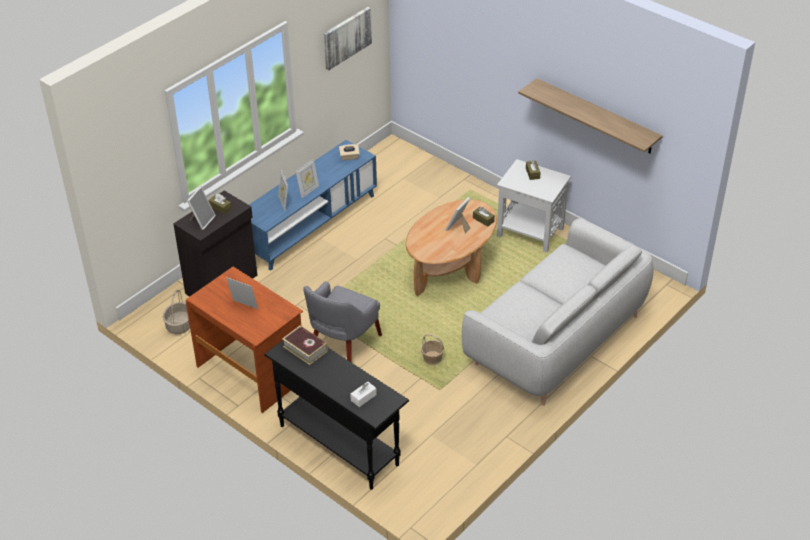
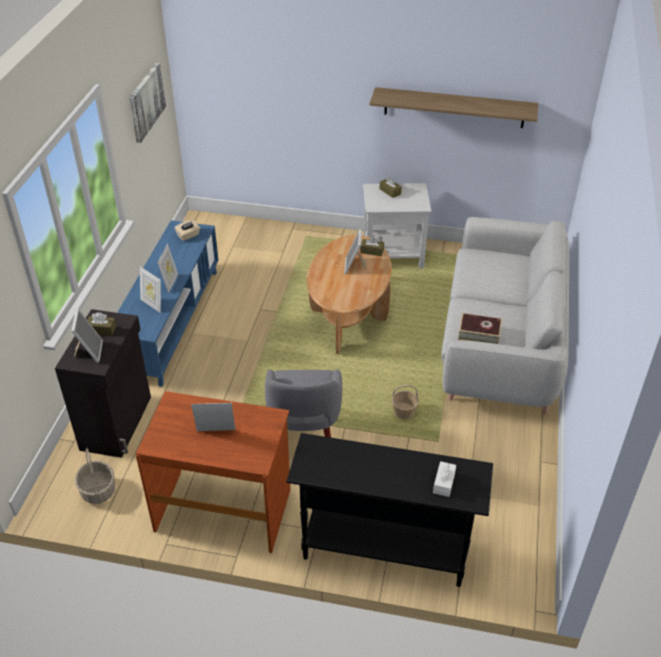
camera: 30 degrees left, 0 degrees up
(305, 349) = (330, 454): book -> book (479, 333)

